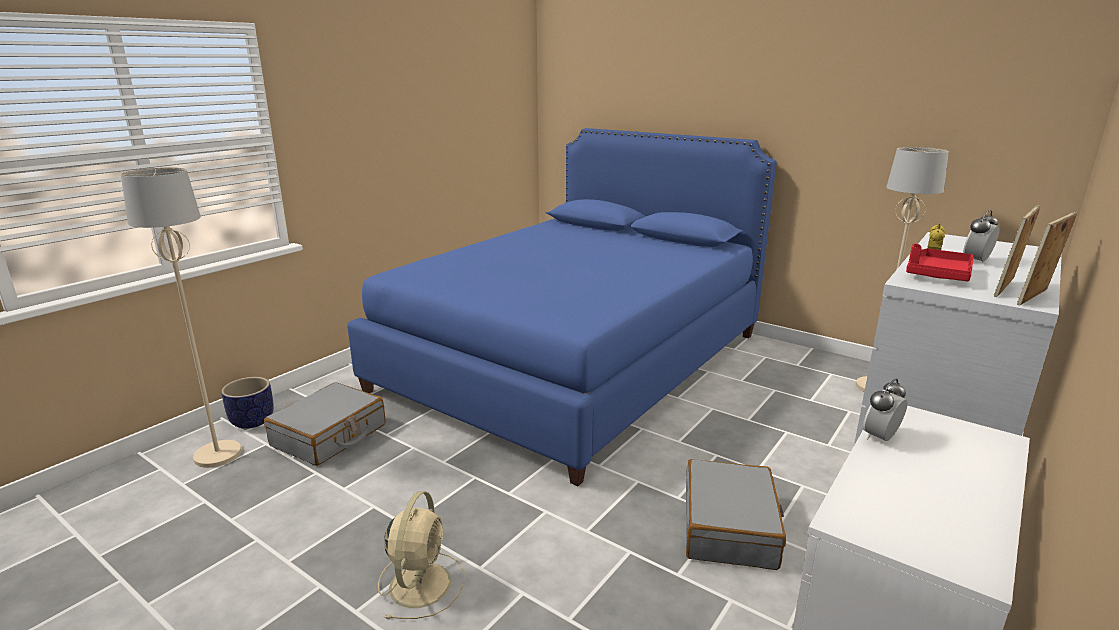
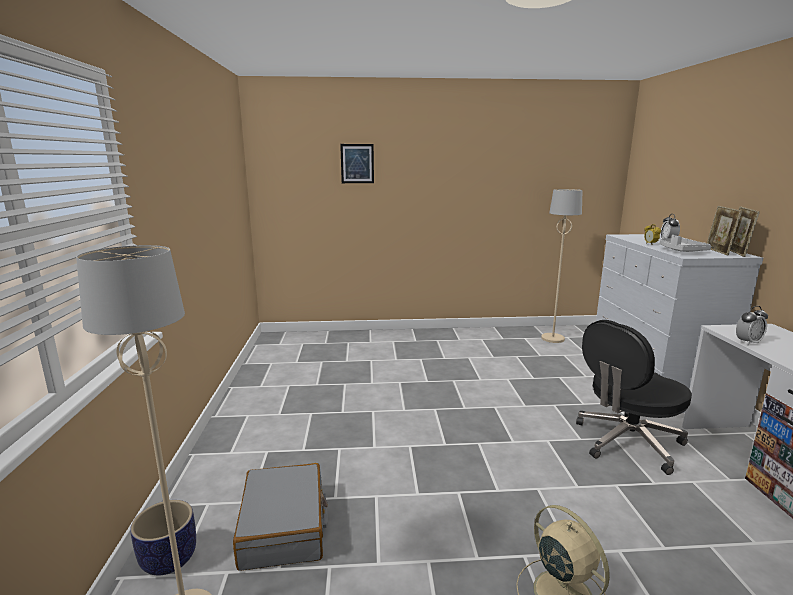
camera: 40 degrees left, 5 degrees down
(574, 361) = (382, 380): blue bed -> none
(648, 93) = (357, 163): none -> picture
(730, 527) = (627, 442): grey suitcase -> black office chair
(880, 437) = (748, 342): alarm clock -> alarm clock turned 120 degrees counterclockwise
(937, 274) = (681, 251): red tray -> grey tray

